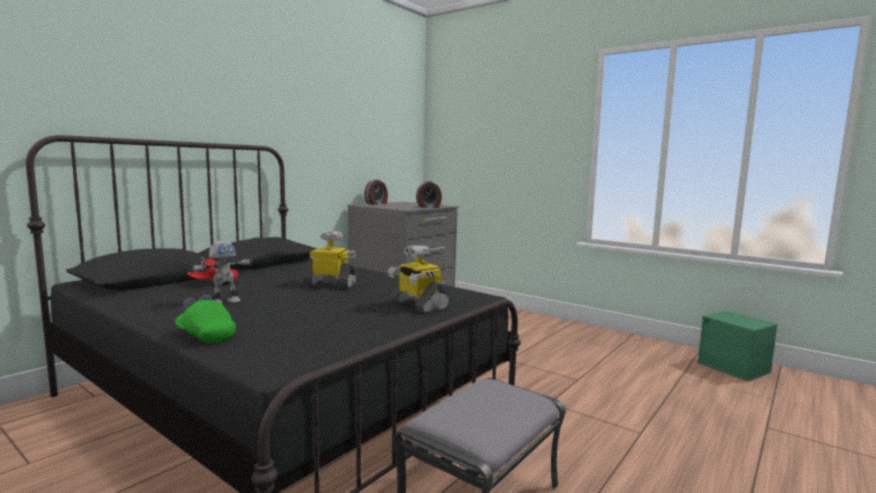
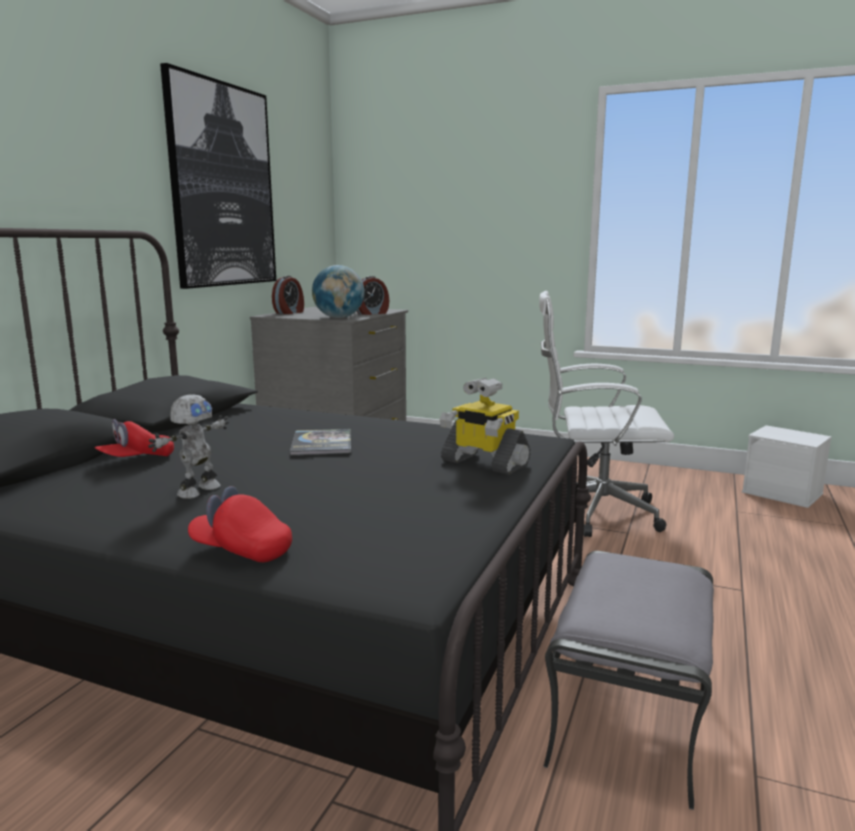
camera: 15 degrees left, 5 degrees up
(205, 335) = (241, 550): green cap -> red cap
(331, 284) = (322, 443): toy robot -> book
(333, 120) = (222, 186): none -> picture
(400, 208) = (339, 318): none -> globe
(561, 362) = (593, 513): none -> white office chair
(734, 367) = (783, 493): green storage box -> white storage box

